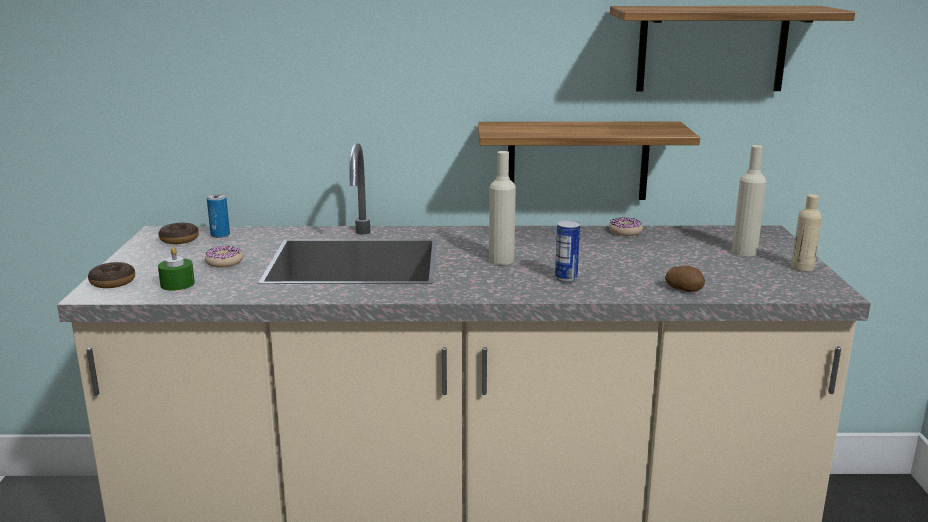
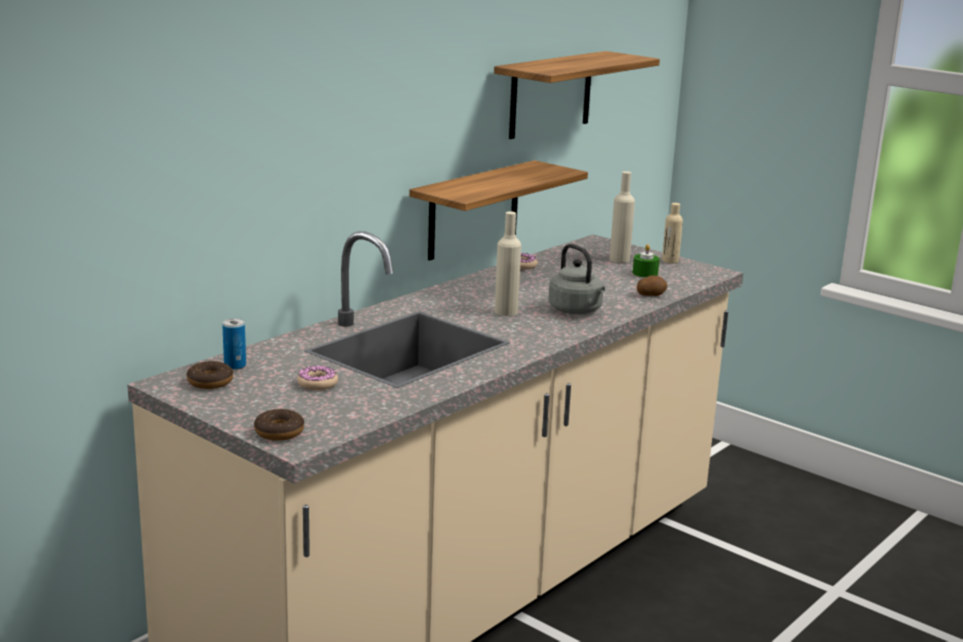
camera: 50 degrees left, 0 degrees up
(177, 284) = (339, 412): green candle -> green candle (645, 273)
(566, 279) = (577, 311): can -> grey kettle

